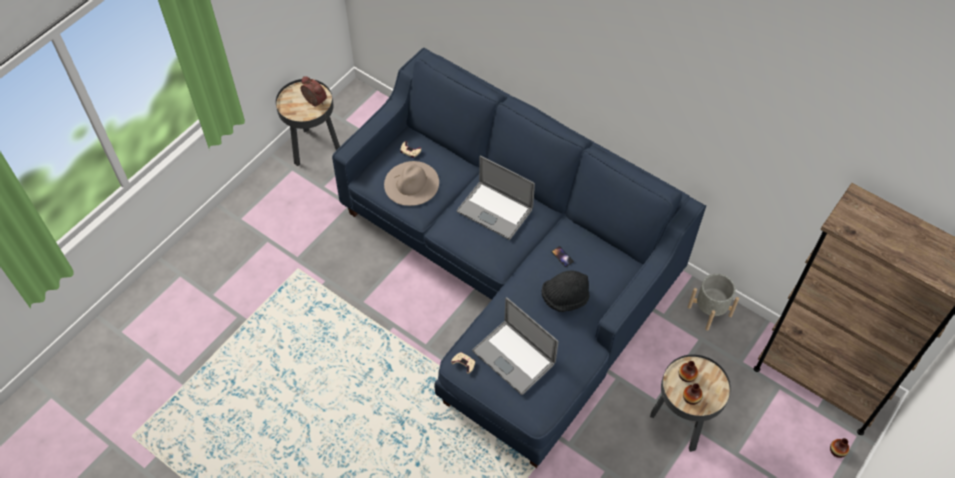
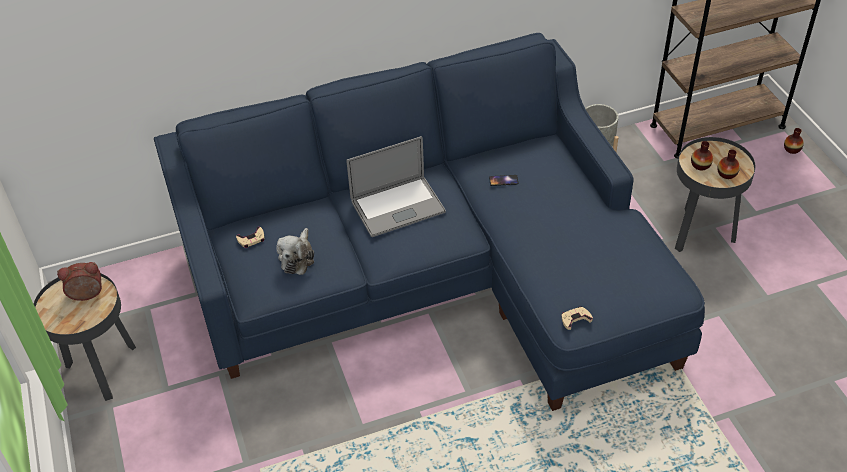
camera: 55 degrees left, 10 degrees down
(411, 183) = (297, 258): beige hat -> plush toy
(513, 357) = (598, 274): laptop -> none
(564, 298) = (555, 202): black hat -> none

